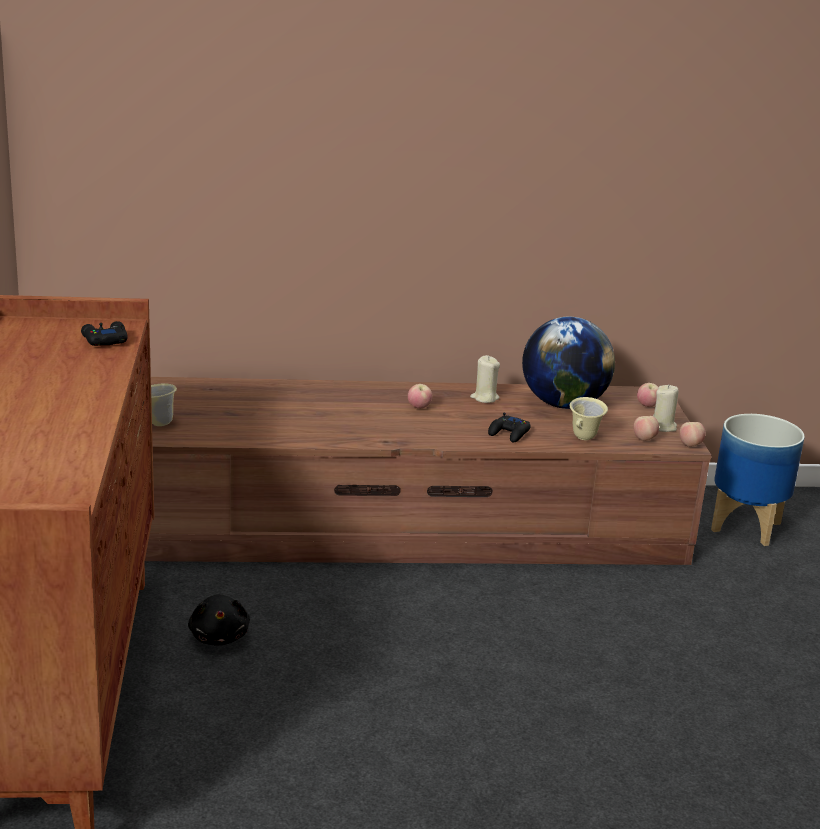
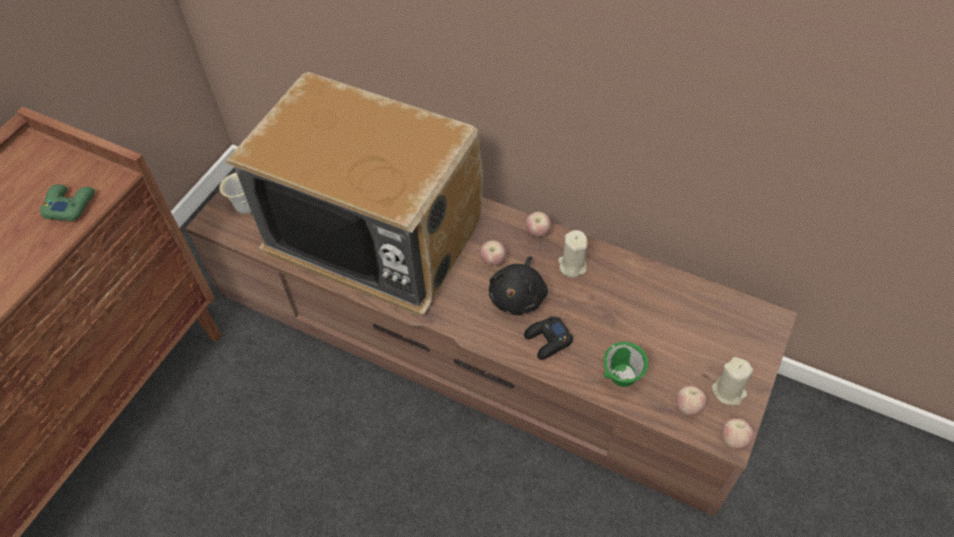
camera: 35 degrees right, 30 degrees up
(104, 340) = (69, 205): black game controller -> green game controller
(219, 636) = (228, 428): black plush toy -> black plush toy (518, 296)
(299, 414) = (373, 234): none -> television
(563, 404) = (647, 307): globe -> none
(584, 439) = (621, 381): beige mug -> green mug
(647, 406) = (742, 343): apple -> apple (537, 232)
(746, 527) = (822, 482): planter -> none

